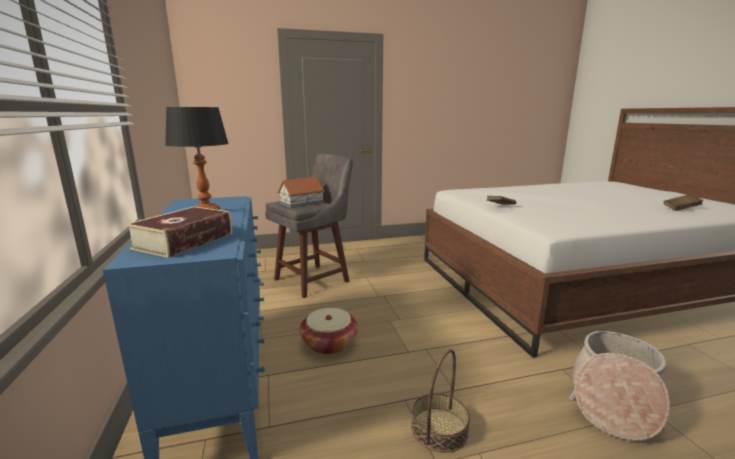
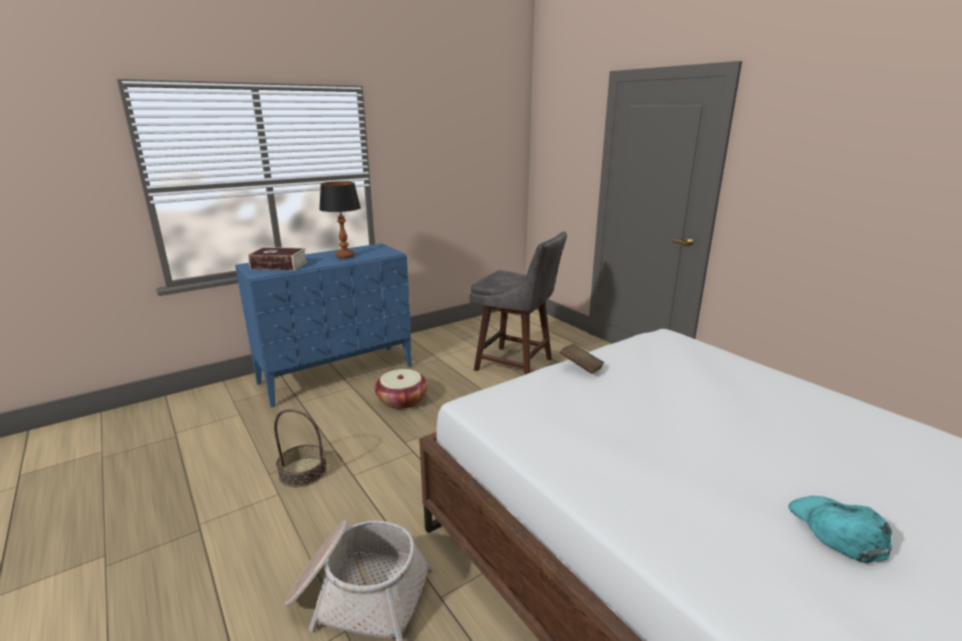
camera: 70 degrees right, 5 degrees up
(302, 203) = (508, 279): toy house -> none
(641, 201) = (836, 530): none -> turquoise cap
(681, 209) = (811, 586): brown book -> none

